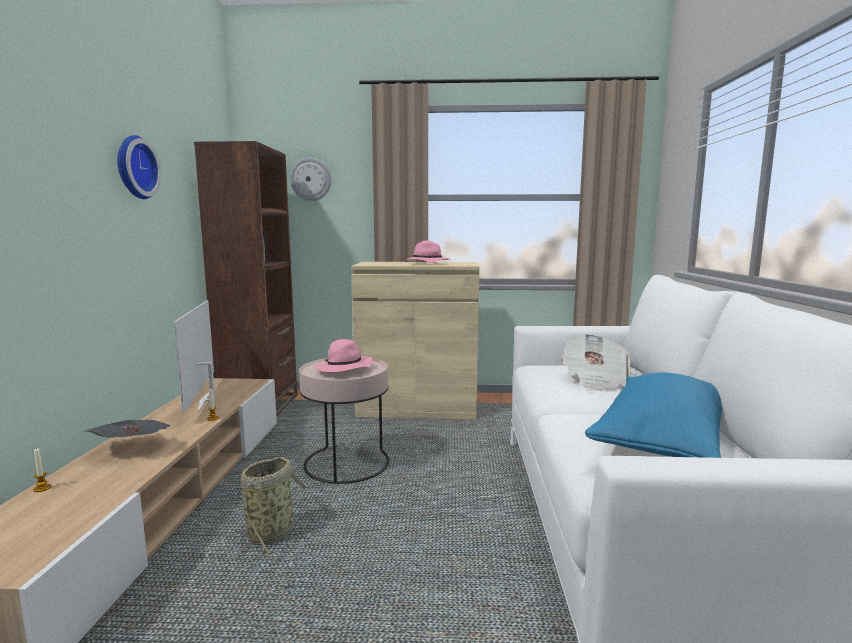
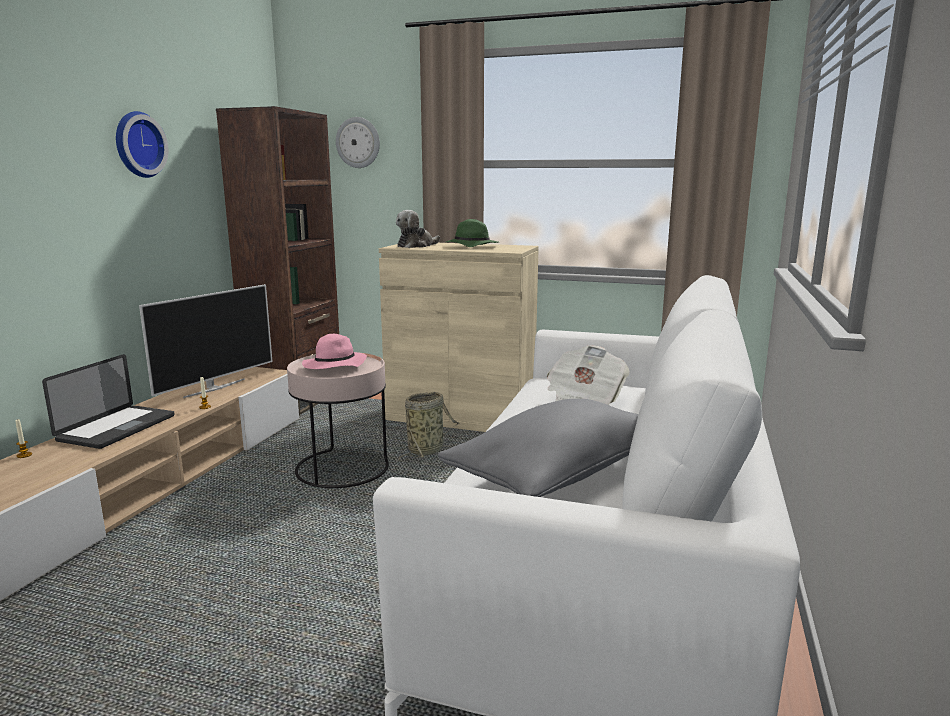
camera: 15 degrees right, 5 degrees up
(133, 448) = (117, 428): newspaper -> laptop
(207, 400) = (214, 388): television -> television turned 150 degrees counterclockwise
(273, 533) = (228, 525): basket -> basket (427, 450)
(380, 263) = (416, 246): none -> plush toy
(426, 263) = (471, 246): pink hat -> green hat
(661, 440) = (558, 474): blue pillow -> grey pillow

